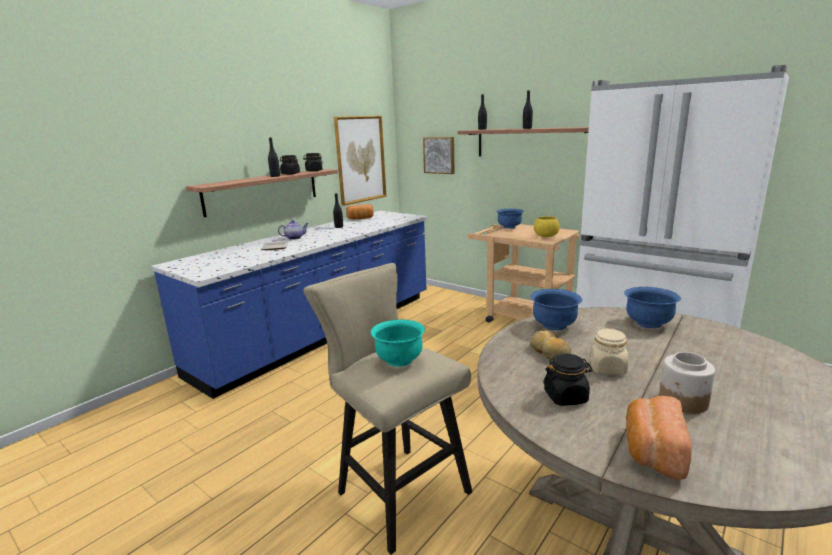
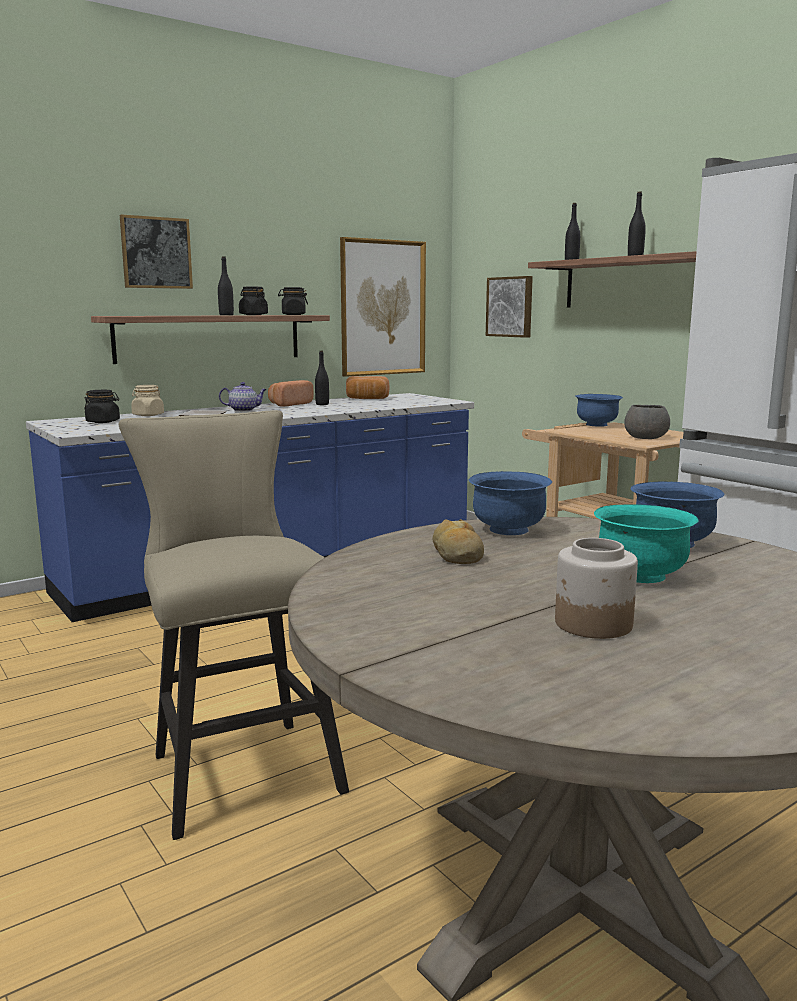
camera: 15 degrees right, 5 degrees down
(224, 138) = (156, 253): none -> picture
(399, 360) = (237, 544): turquoise bowl -> turquoise bowl (641, 575)
(545, 235) = (645, 437): yellow bowl -> grey bowl
(566, 397) = (410, 597): black jar -> black jar (103, 422)
(607, 368) = (523, 579): beige jar -> beige jar (148, 415)
(652, 451) = (457, 662): bread -> bread (289, 404)

